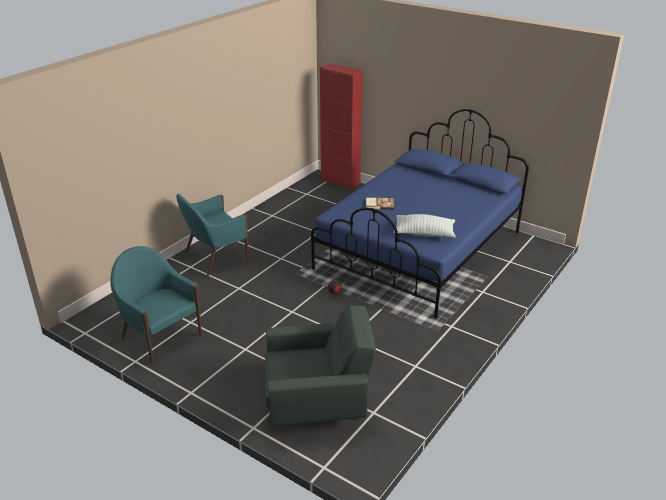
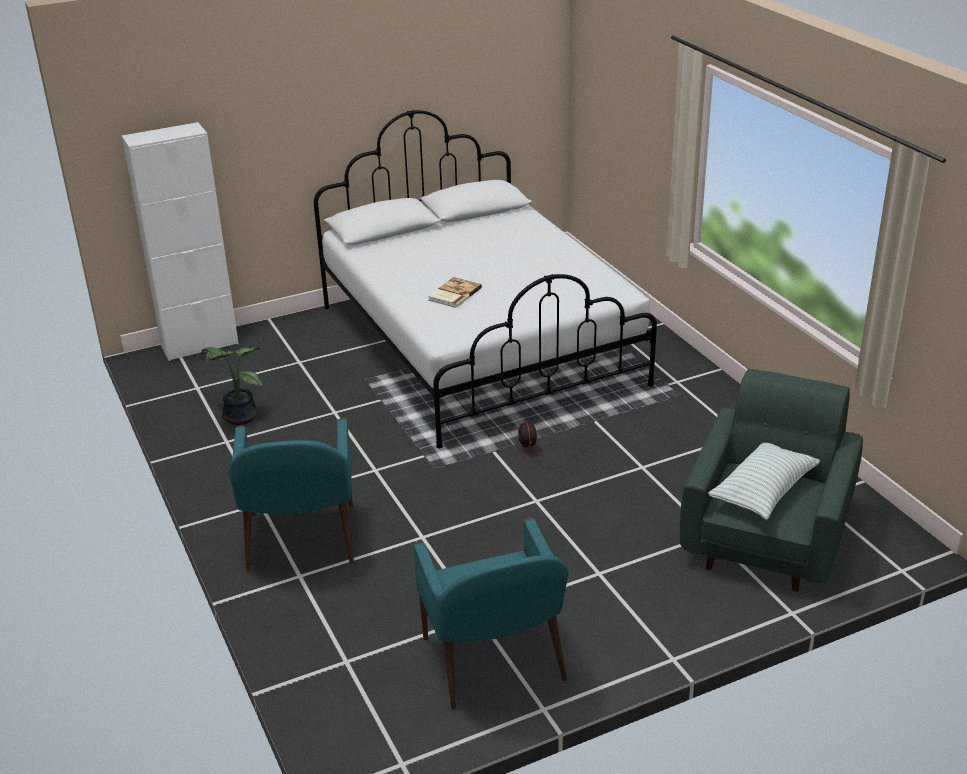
camera: 60 degrees left, 0 degrees up
(160, 337) = (494, 661): turquoise armchair -> turquoise armchair turned 90 degrees counterclockwise
(292, 211) = (238, 417): none -> potted plant
(340, 181) = (200, 345): red cabinet -> white cabinet
(419, 250) = (479, 345): blue bed -> white bed
(424, 234) = (570, 287): pillow -> pillow (763, 491)

